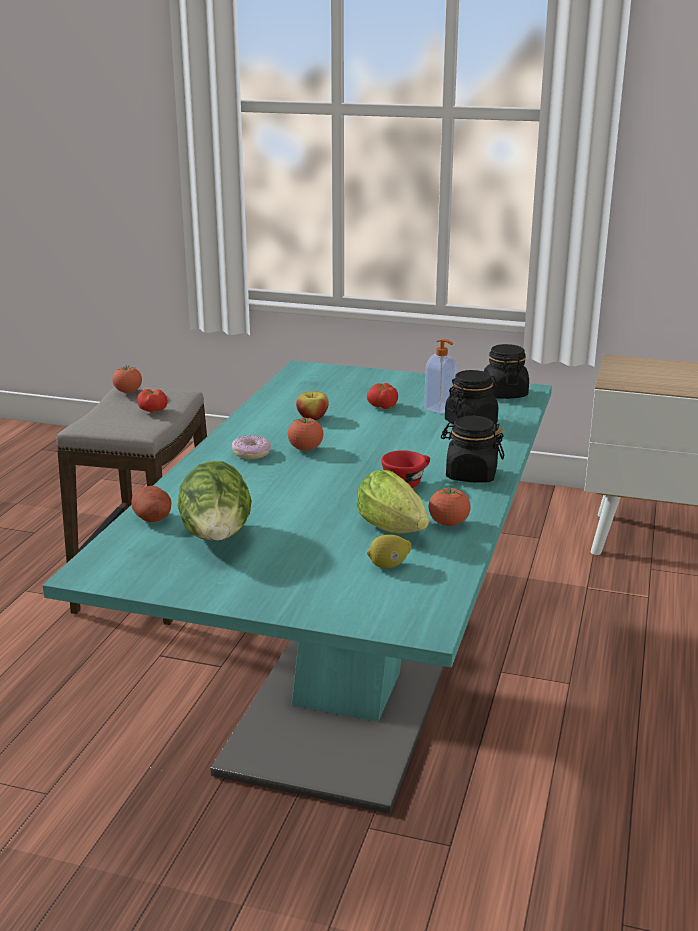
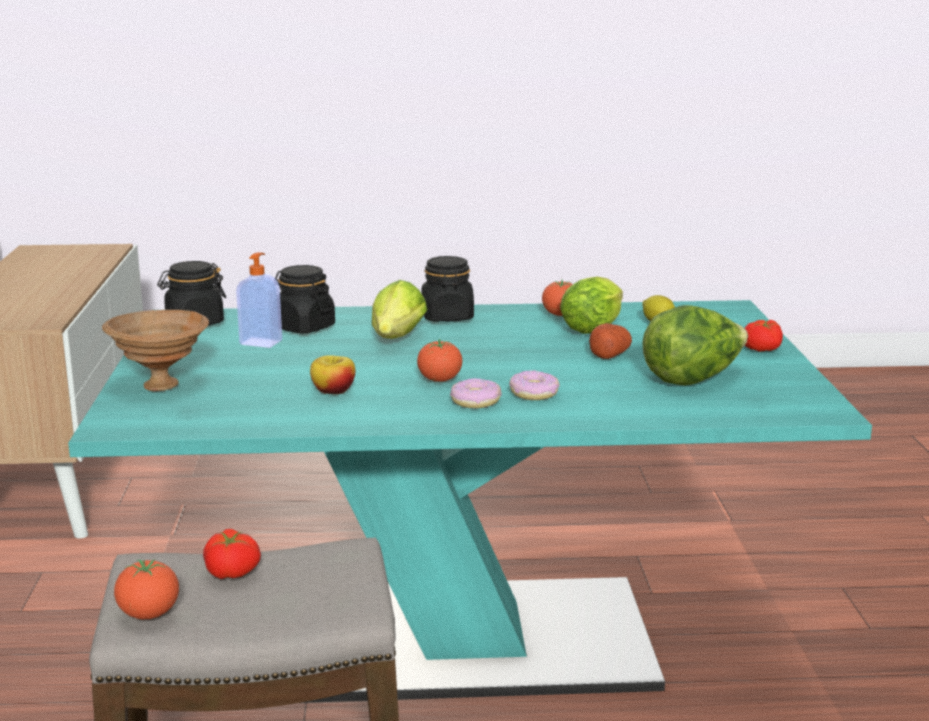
camera: 110 degrees left, 5 degrees down
(153, 518) = (689, 411): potato -> potato (609, 354)
(248, 473) = (534, 393): none -> donut
(368, 379) = (159, 385): none -> brown bowl
(382, 406) = (269, 366): tomato -> tomato (762, 349)
(407, 482) = (488, 334): red cup -> none
(415, 448) = (396, 340): none -> lettuce

